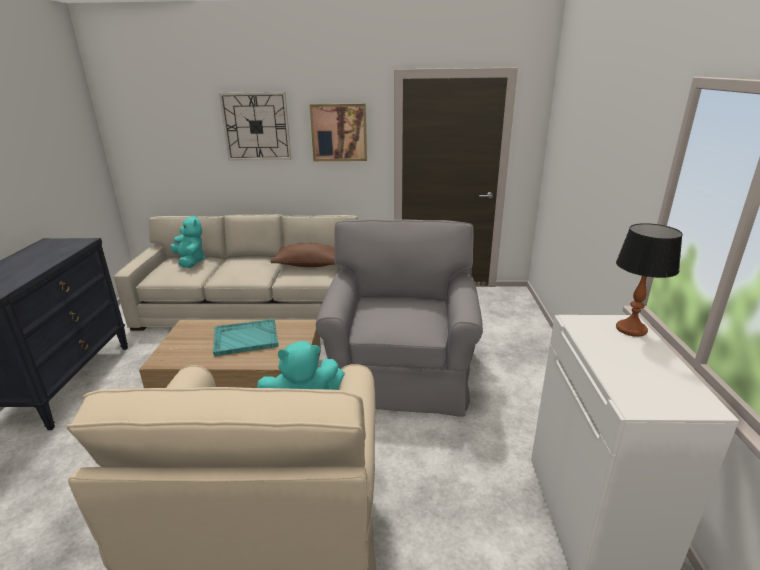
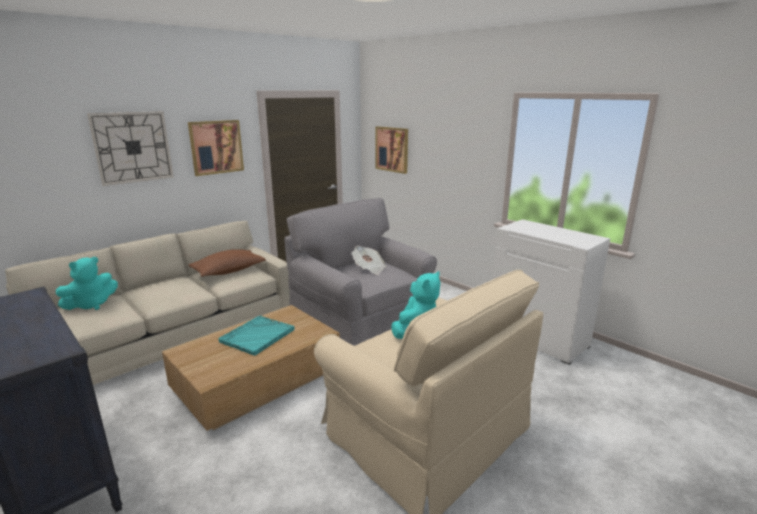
camera: 45 degrees left, 5 degrees down
(190, 262) = (91, 305): turquoise plush toy -> turquoise plush toy turned 120 degrees clockwise
(401, 310) = (369, 269): none -> newspaper
(565, 156) = (392, 149): none -> picture
(630, 329) = (531, 224): table lamp -> none

